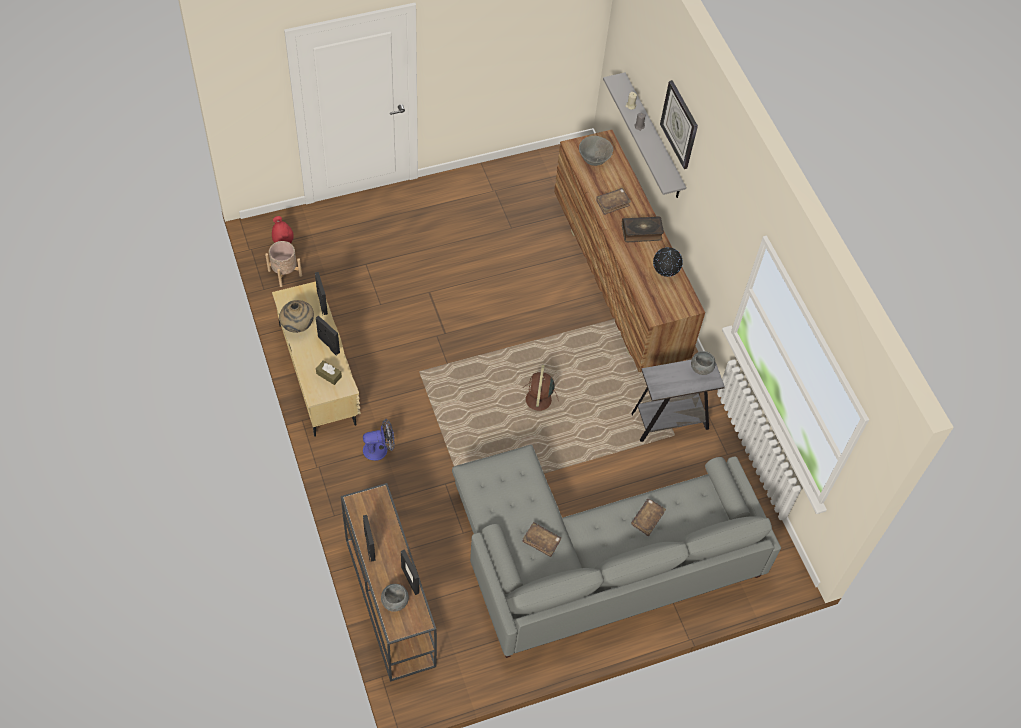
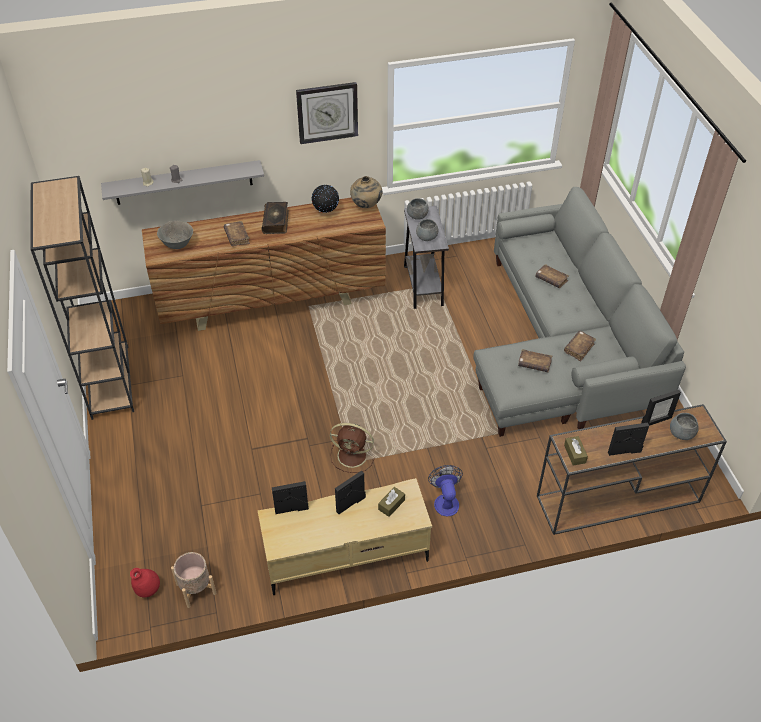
camera: 80 degrees left, 10 degrees down
(297, 327) = (322, 534): beige vase -> beige vase (366, 206)
(365, 503) = (574, 454): none -> brown tissue box
(497, 176) = (110, 381): none -> bookcase
(513, 497) = (534, 364): none -> brown book
(538, 401) = (395, 371): brown fan -> brown fan (353, 456)
(666, 379) = (427, 237): none -> grey bowl
(680, 124) = (218, 121): wall clock -> wall clock (327, 112)

